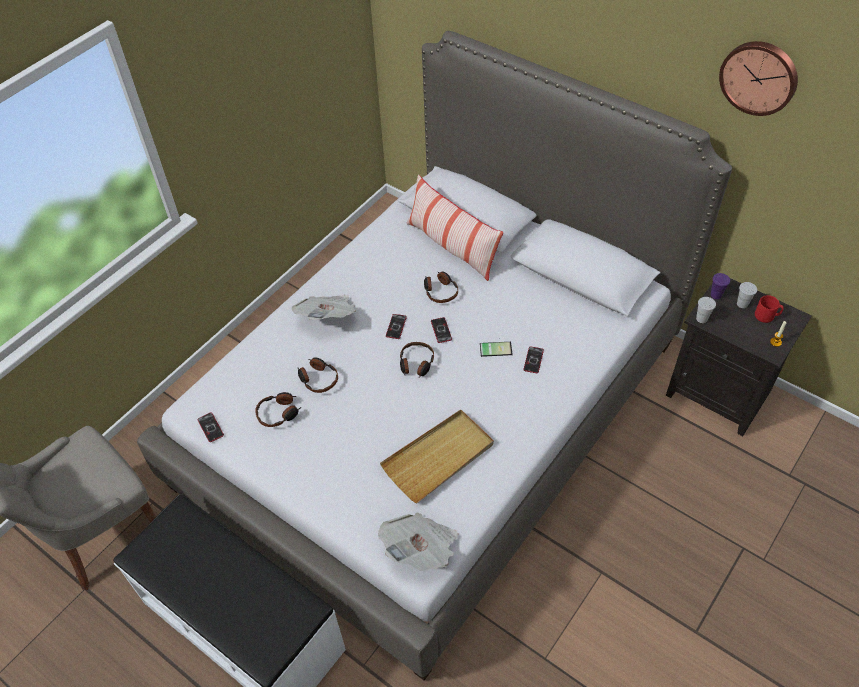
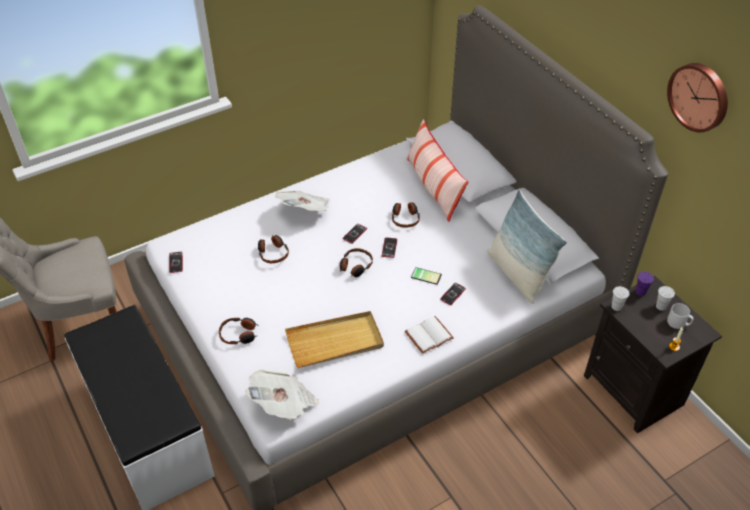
camera: 20 degrees right, 5 degrees down
(279, 413) = (230, 268): headphones -> headphones (239, 334)
(532, 413) = (428, 334): none -> white book
(586, 315) = (517, 274): none -> pillow
(766, 316) = (678, 323): red mug -> grey mug

